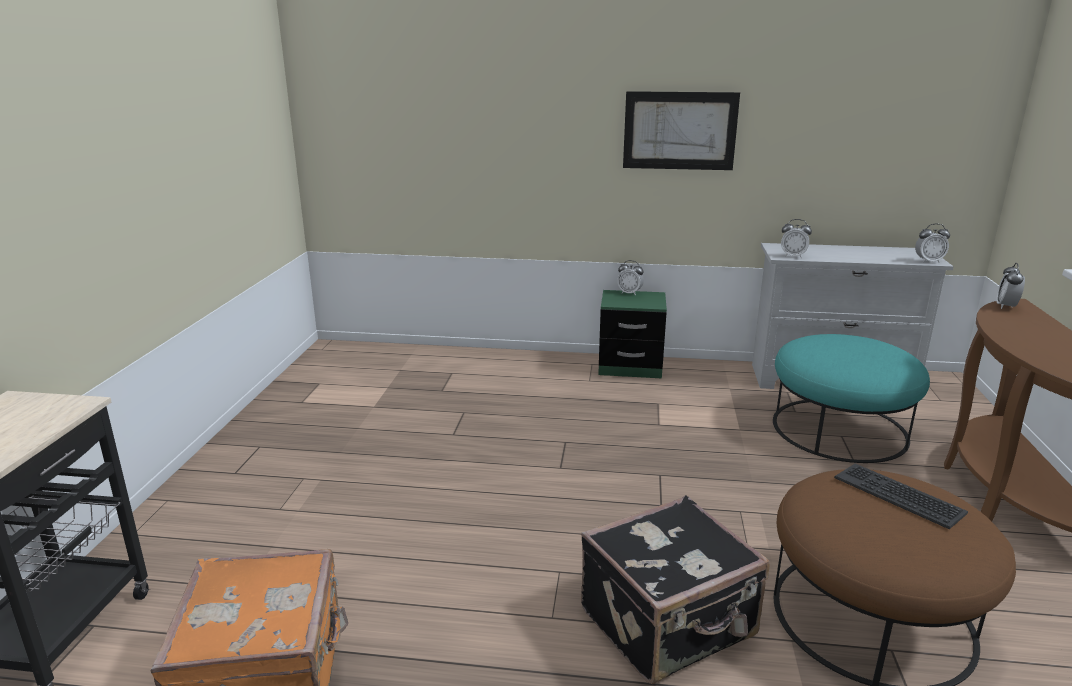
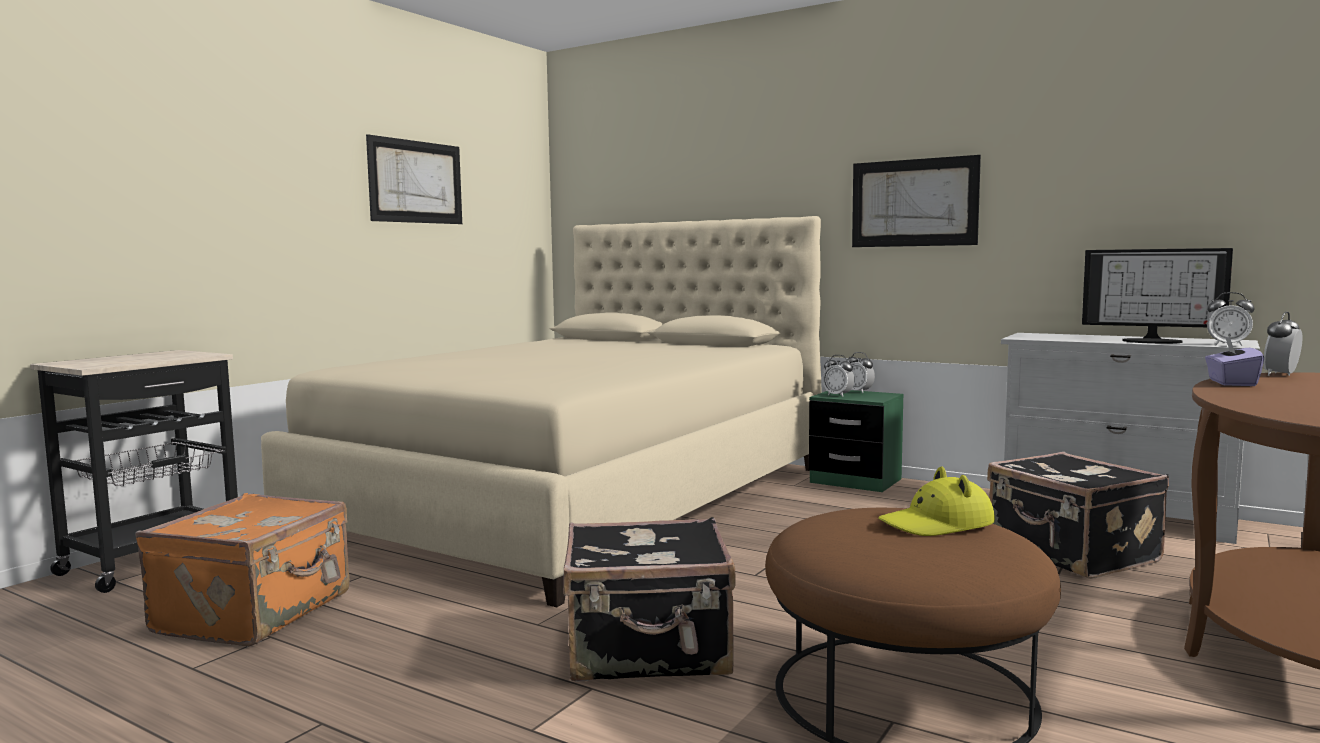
camera: 25 degrees right, 15 degrees down
(185, 115) = (416, 182): none -> picture
(426, 432) = (578, 498): none -> beige bed
(793, 256) = (1036, 338): alarm clock -> alarm clock (838, 395)
(839, 429) = (1071, 554): turquoise ottoman -> black suitcase
(874, 256) = (1152, 341): none -> monitor
(899, 495) = (937, 524): keyboard -> yellow hat
(1001, 327) = (1231, 383): none -> purple tissue box

